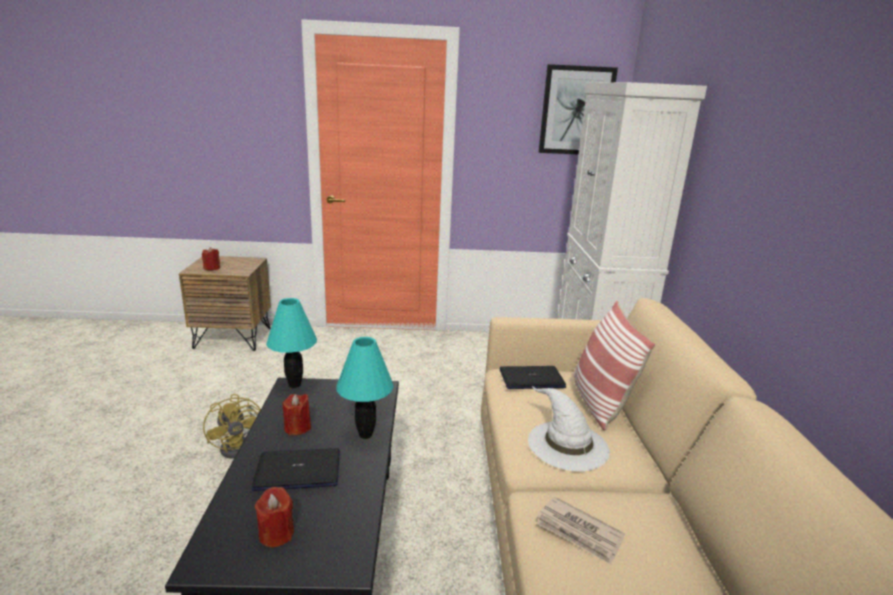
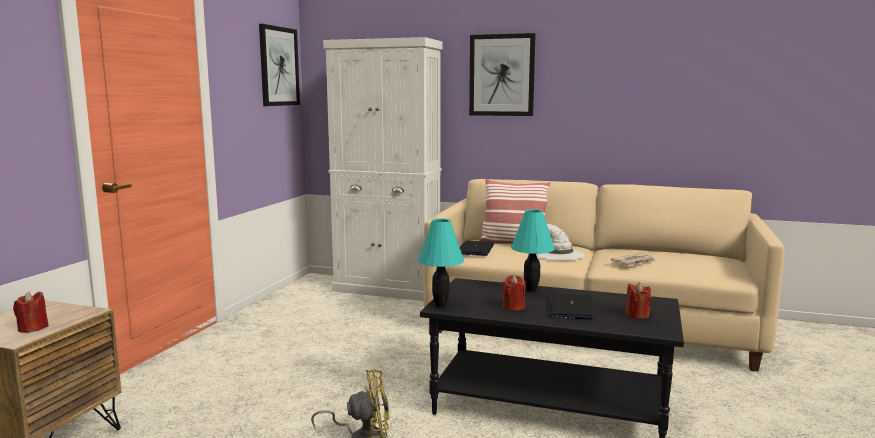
camera: 70 degrees left, 10 degrees down
(748, 149) = (502, 75): none -> picture

